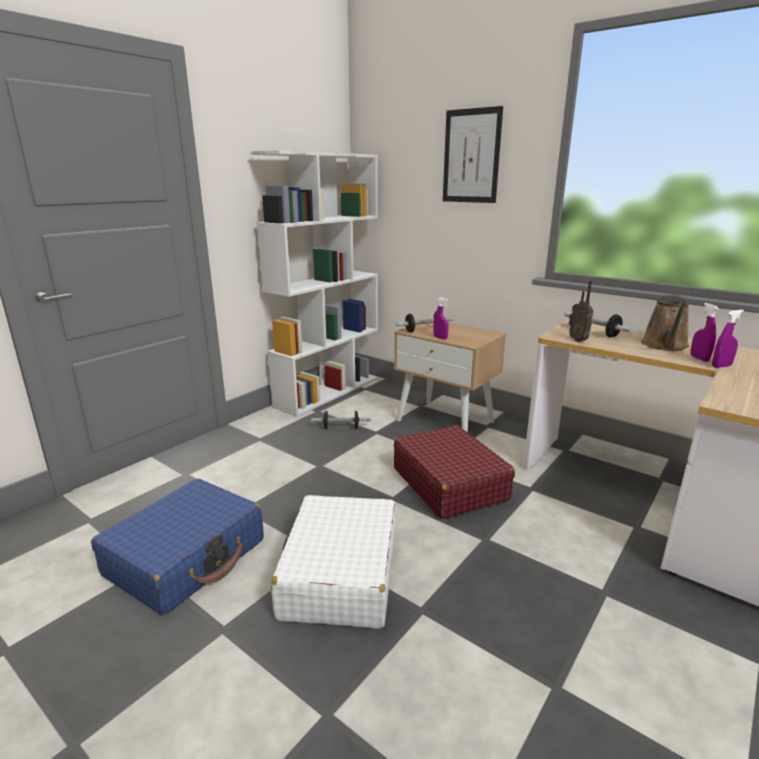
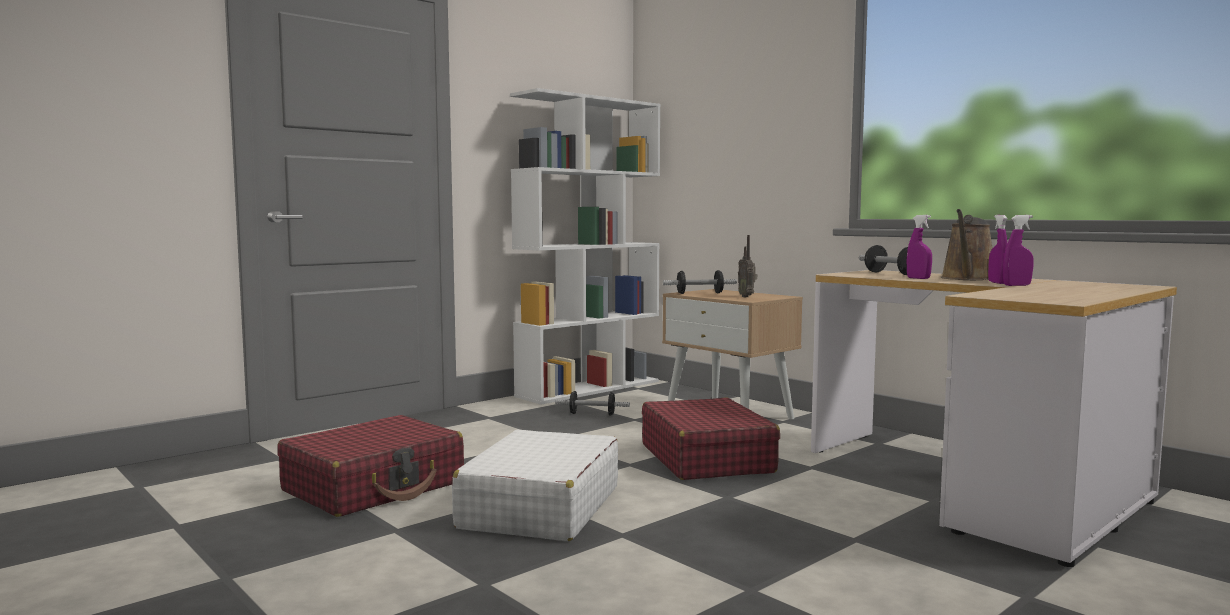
camera: 10 degrees right, 15 degrees down
(187, 557) = (375, 487): blue suitcase -> red suitcase
(440, 338) = (715, 297): purple spray bottle -> purple spray bottle (918, 278)
(471, 156) = (761, 95): picture -> none
(579, 340) = (863, 275): radio -> radio (747, 296)

